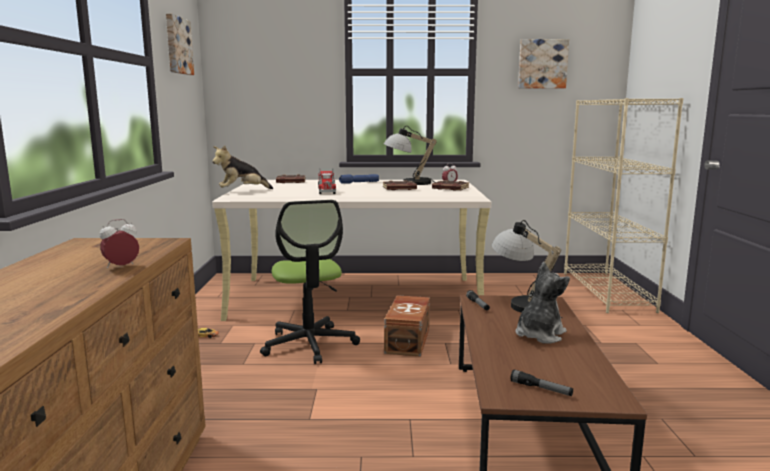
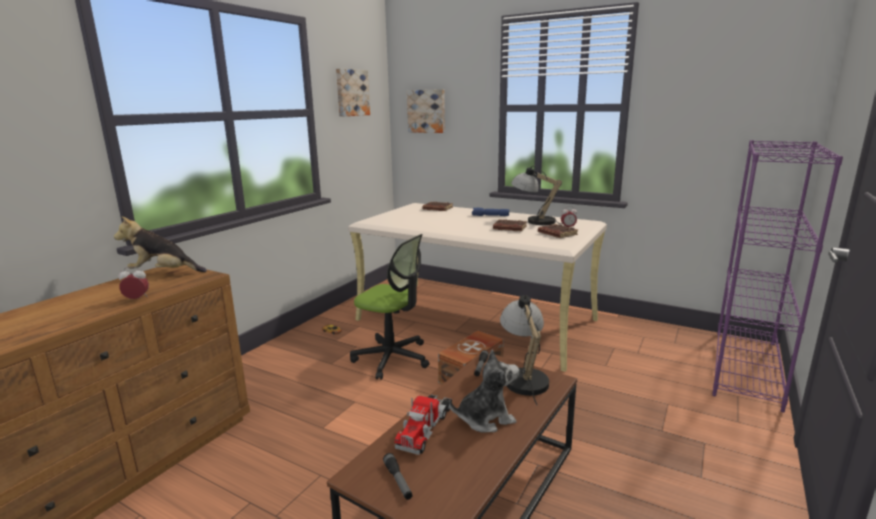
camera: 30 degrees right, 5 degrees up
(242, 191) = (380, 218): plush toy -> plush toy (164, 273)
(309, 344) = (392, 358): office chair -> office chair turned 75 degrees counterclockwise
(326, 190) = (443, 224): toy truck -> toy truck (425, 427)
(542, 64) = (710, 97): picture -> picture (427, 111)
(607, 291) = (746, 368): beige bookcase -> purple bookcase

